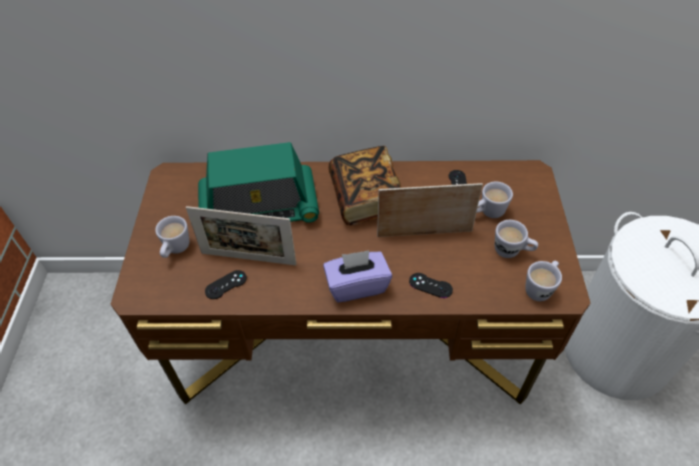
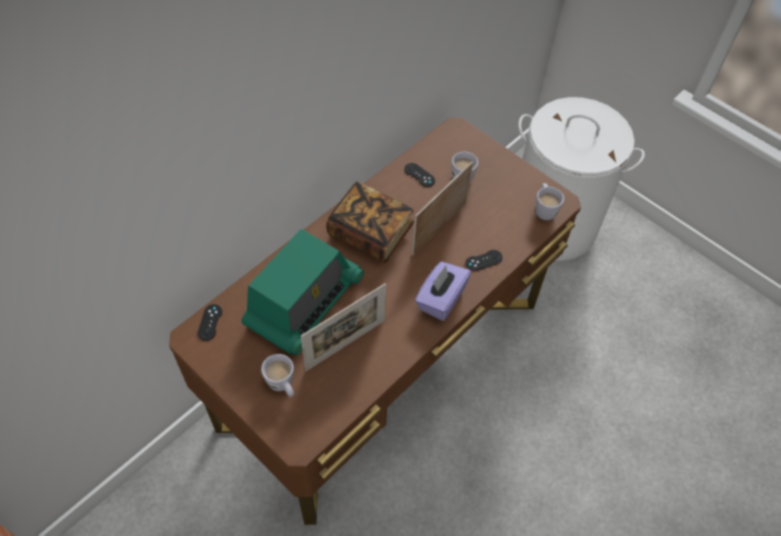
camera: 50 degrees left, 5 degrees up
(226, 284) = (354, 376): black game controller -> black game controller (210, 322)
(512, 251) = (504, 197): white mug -> none

